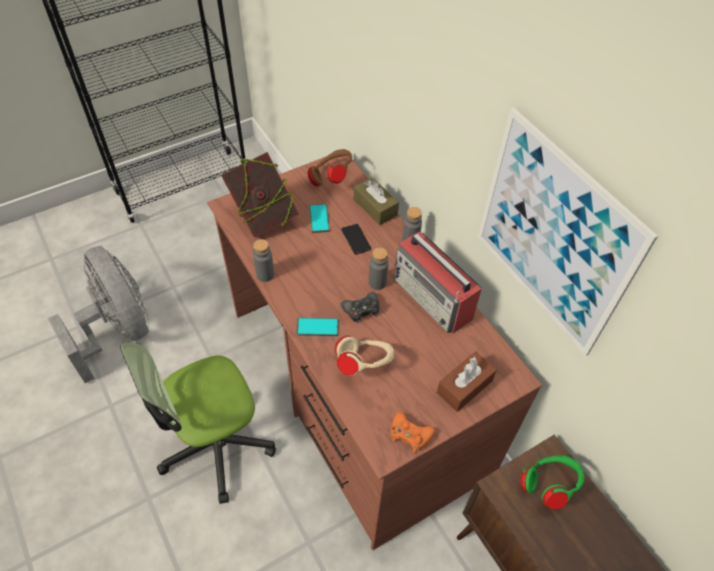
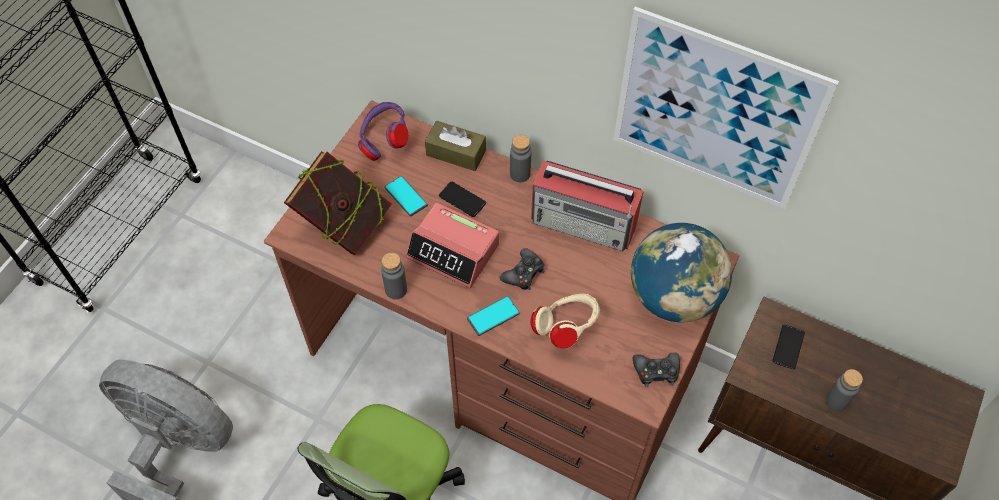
camera: 30 degrees left, 5 degrees up
(324, 270) = (453, 251): none -> alarm clock
(331, 178) = (384, 142): brown headphones -> purple headphones
(377, 282) = (518, 235): grey bottle -> grey bottle (836, 401)
(409, 434) = (656, 371): orange game controller -> black game controller
(464, 386) = (673, 296): brown tissue box -> globe
(548, 485) = (788, 347): green headphones -> phone

